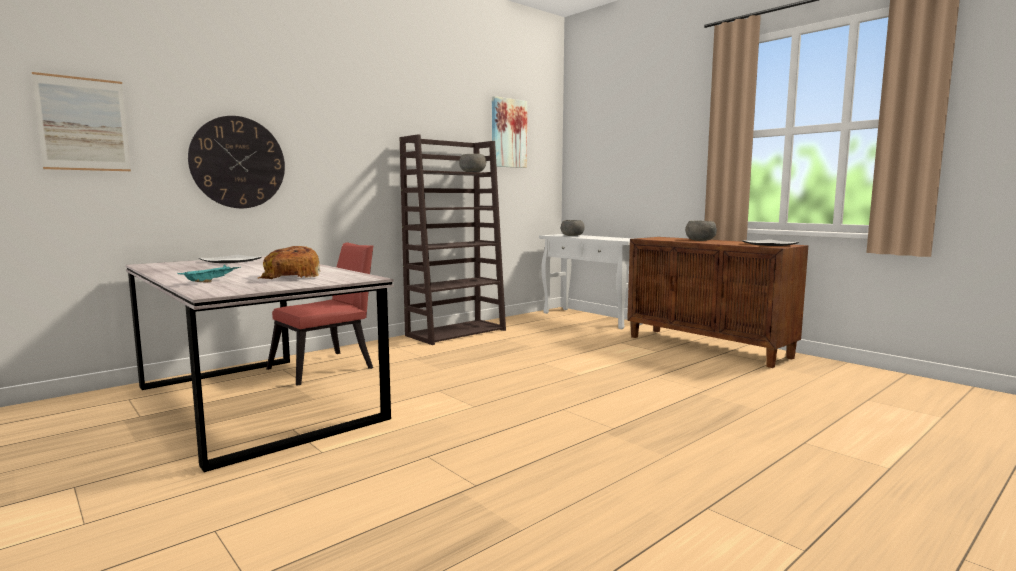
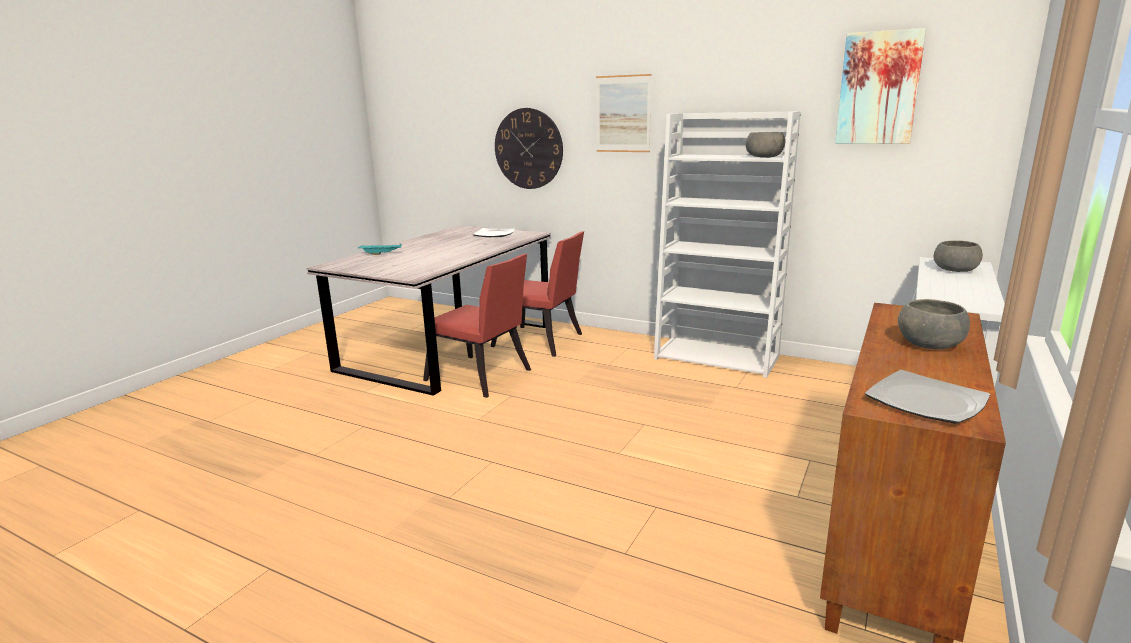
camera: 70 degrees right, 10 degrees up
(83, 124) = (442, 125): picture -> picture (623, 114)
(288, 277) = (410, 261): bread -> none
(378, 396) = (482, 378): none -> red chair
(456, 332) = (718, 357): brown bookcase -> white bookcase

